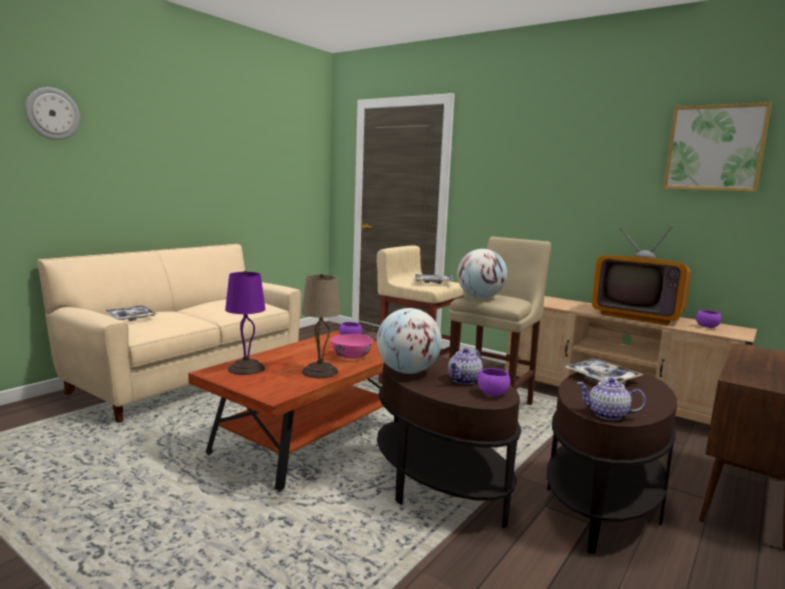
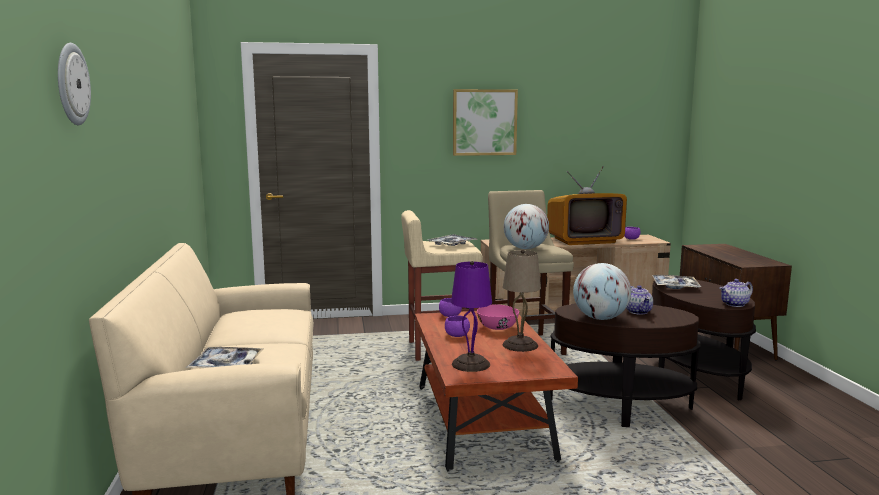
camera: 45 degrees left, 0 degrees up
(492, 394) = (672, 313): purple bowl -> purple bowl (457, 335)
(715, 148) = (612, 104): picture -> picture (484, 122)

